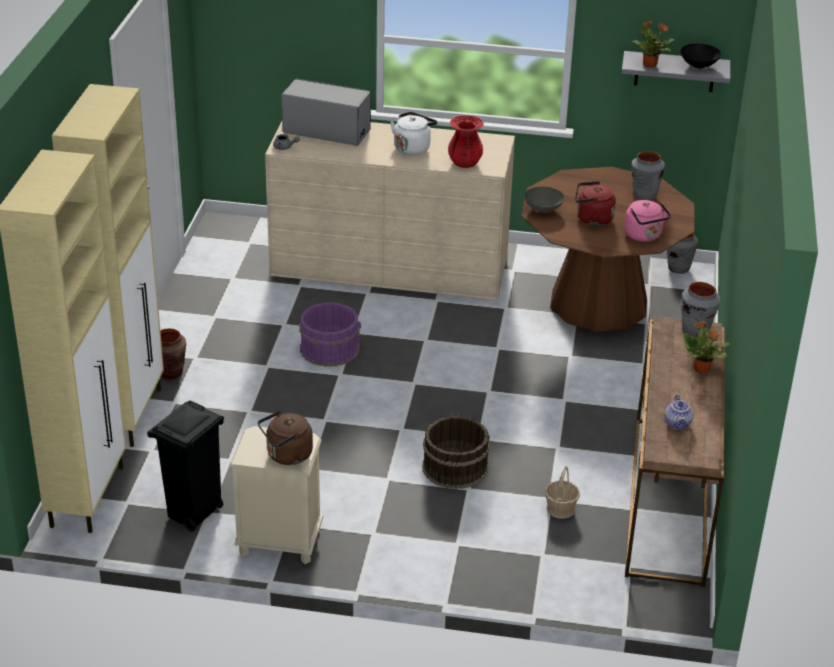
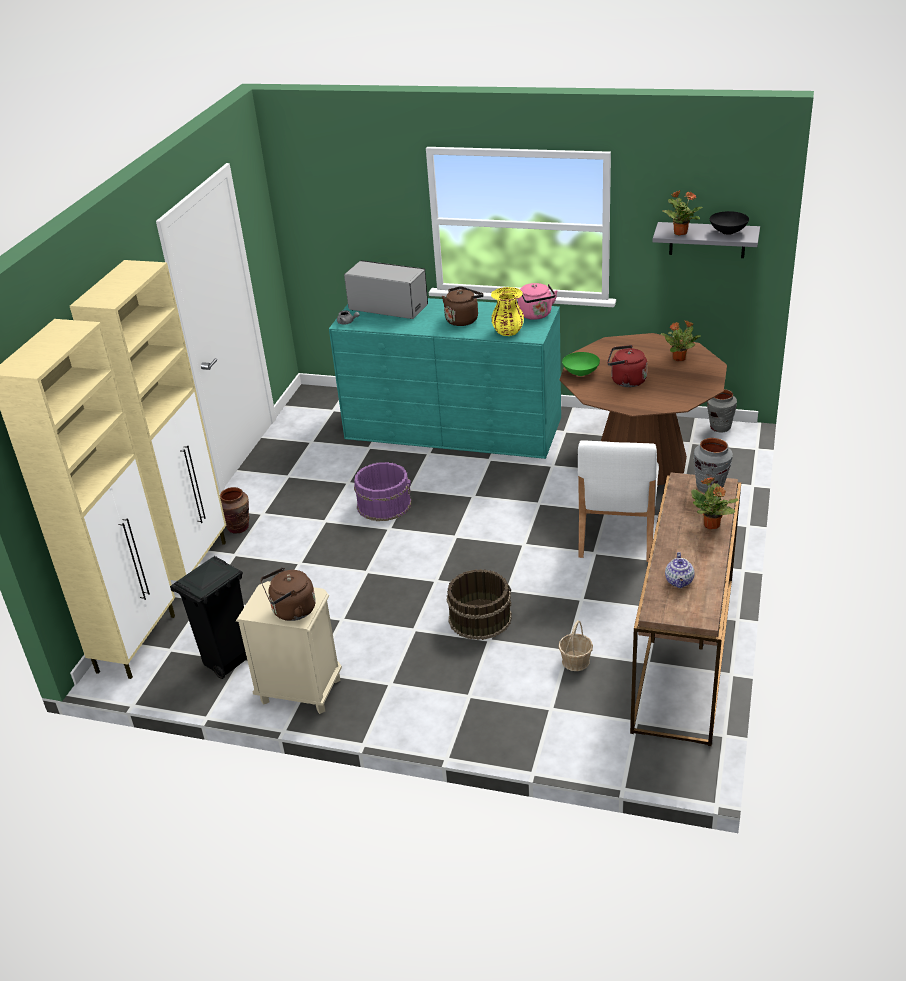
camera: 10 degrees right, 0 degrees up
(390, 265) = (453, 428): beige dresser -> turquoise dresser
(413, 148) = (463, 319): white kettle -> brown kettle
(465, 163) = (508, 331): red vase -> yellow vase
(543, 209) = (581, 373): grey bowl -> green bowl
(584, 382) = (616, 536): none -> white chair
(644, 195) = (679, 358): grey vase -> potted plant
(644, 236) = (674, 396): pink kettle -> pink kettle (536, 315)

